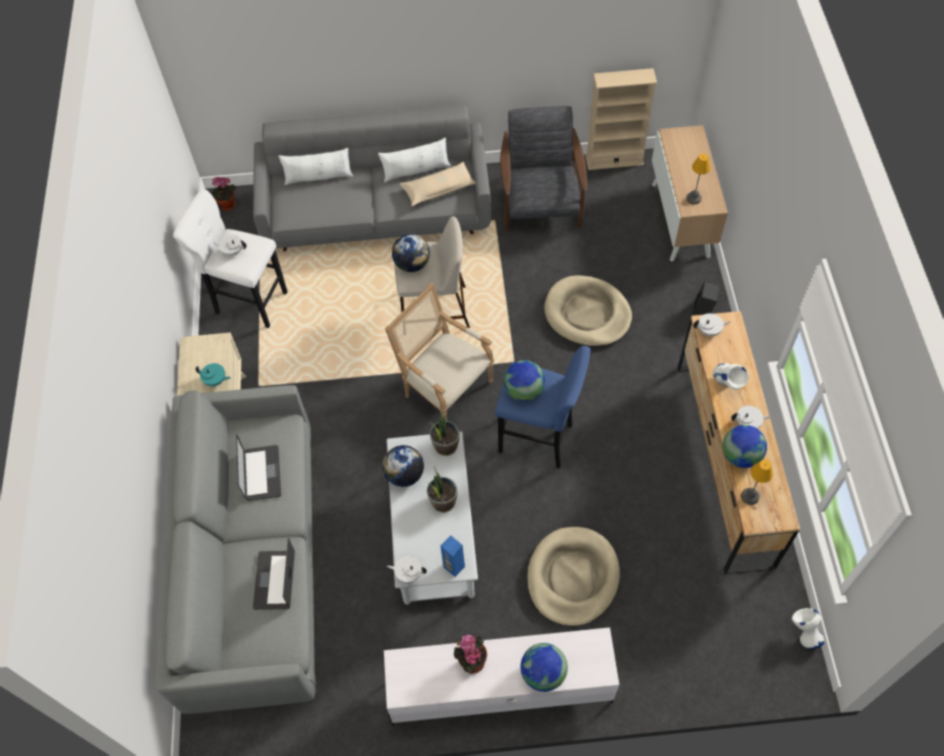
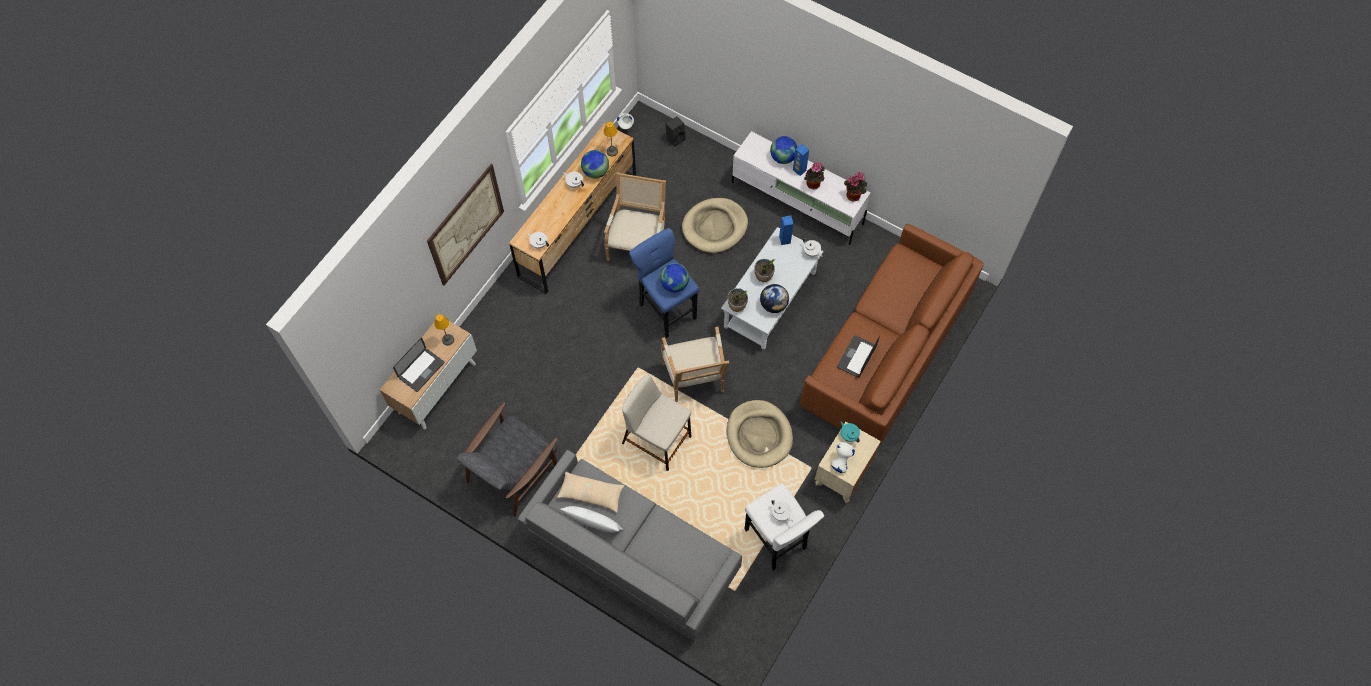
camera: 145 degrees left, 5 degrees up
(227, 206) = (737, 647): potted plant -> potted plant (854, 195)
(254, 564) = (885, 352): grey sofa -> brown sofa
(275, 580) = (887, 292): laptop -> laptop (421, 370)
(318, 177) = (666, 572): white pillow -> none
(412, 264) = (667, 422): globe -> none
(506, 669) = (799, 170): none -> blue speaker
(587, 314) = (563, 366): beige dog bed -> beige dog bed (759, 435)
(614, 160) = (429, 468): beige bookcase -> none
(638, 490) = (638, 244): none -> armchair
(703, 311) = (493, 316): black speaker -> black speaker (675, 138)
(726, 385) = (563, 209): white vase -> white vase (840, 462)
(772, 218) = (466, 225): none -> picture

